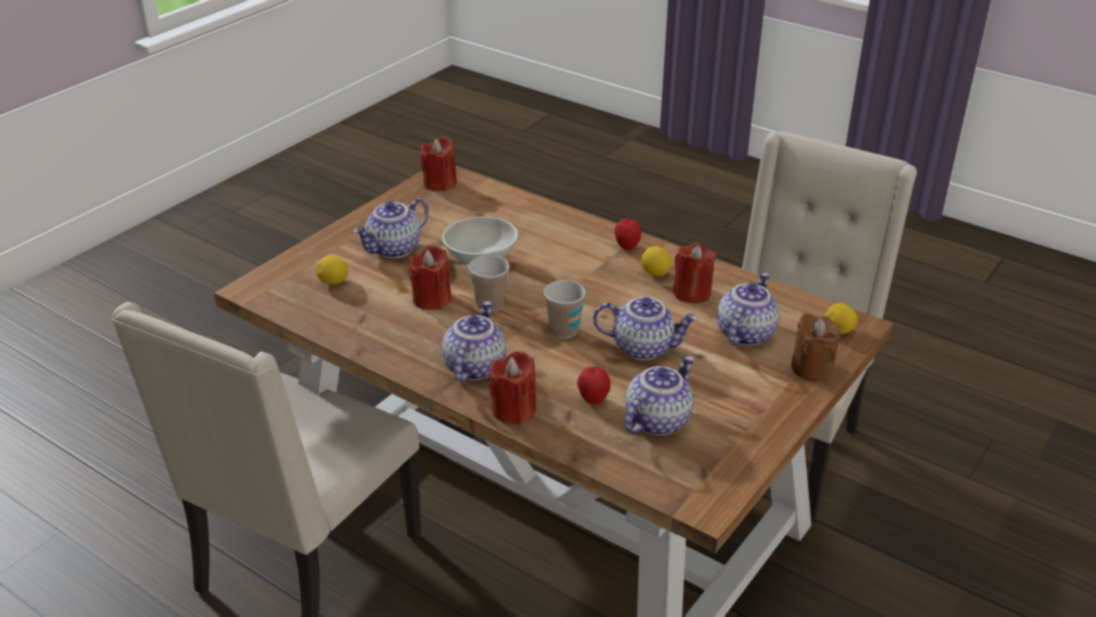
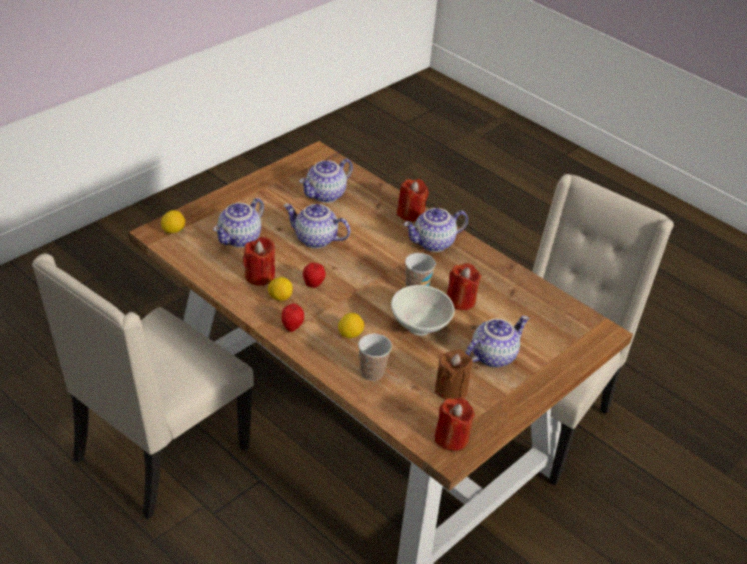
camera: 175 degrees left, 5 degrees up
(334, 282) = (539, 328): lemon -> lemon (350, 334)
(473, 367) = (433, 244): teapot -> teapot turned 45 degrees clockwise
(564, 330) = (366, 260): cup -> cup (372, 373)
(593, 400) = (360, 212): apple -> apple (313, 285)
(812, 368) = (210, 210): brown candle -> brown candle (451, 389)

